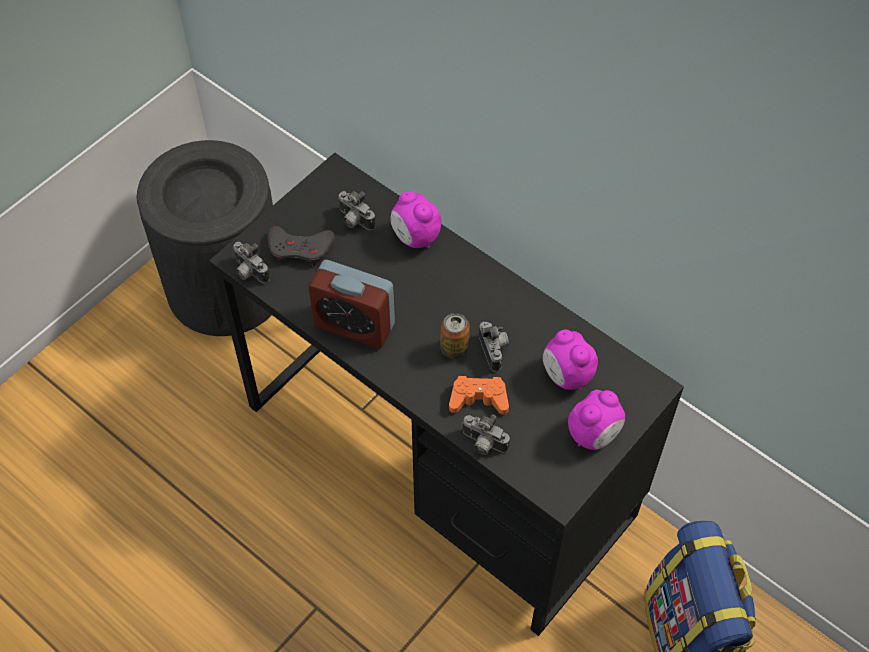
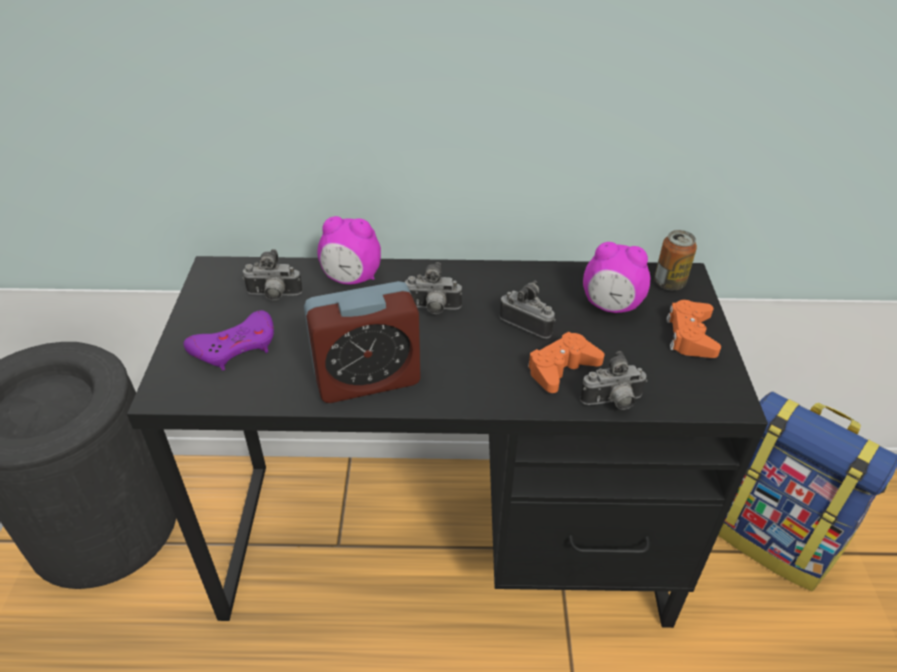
camera: 40 degrees left, 15 degrees down
(249, 272) = (192, 398): camera -> camera (432, 309)
(300, 249) = (235, 346): grey game controller -> purple game controller
(454, 349) = (490, 342): can -> can (669, 283)
(594, 435) = (690, 335): alarm clock -> orange game controller

